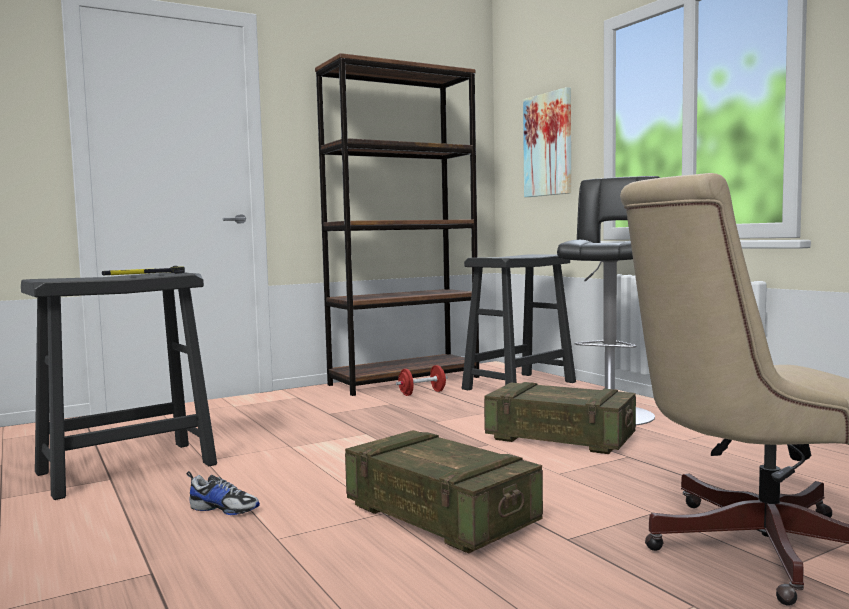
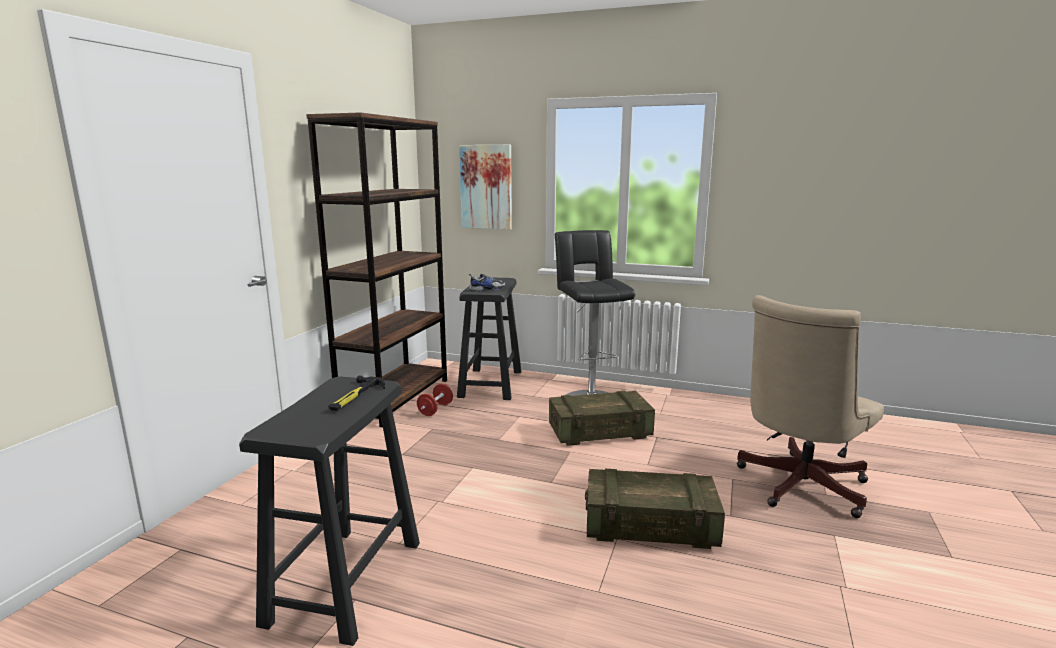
camera: 40 degrees left, 10 degrees up
(224, 509) = (515, 584): shoe -> shoe (487, 289)

